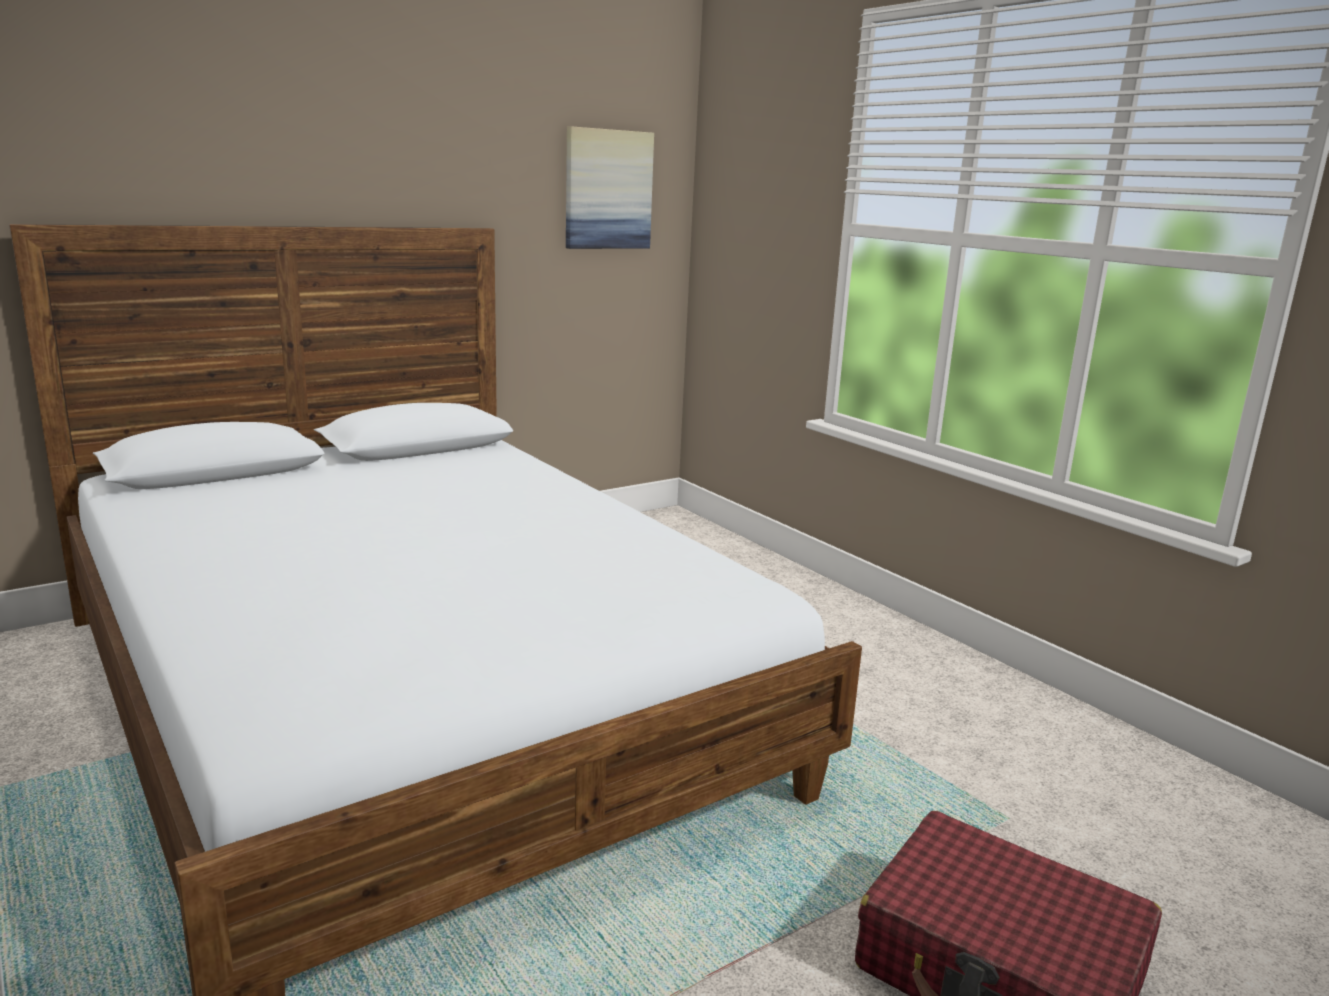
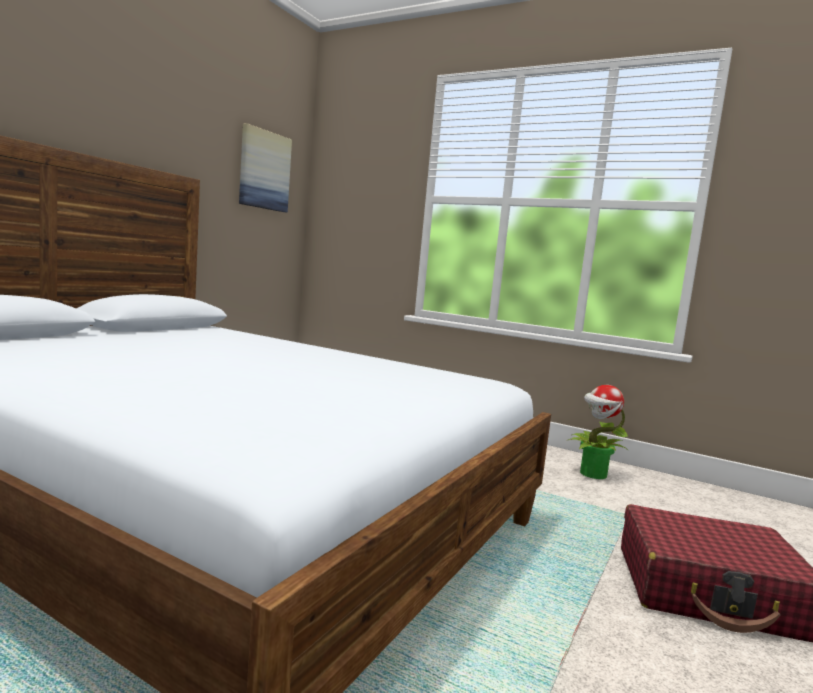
camera: 25 degrees left, 10 degrees down
(1028, 733) = (592, 474): none -> potted plant

